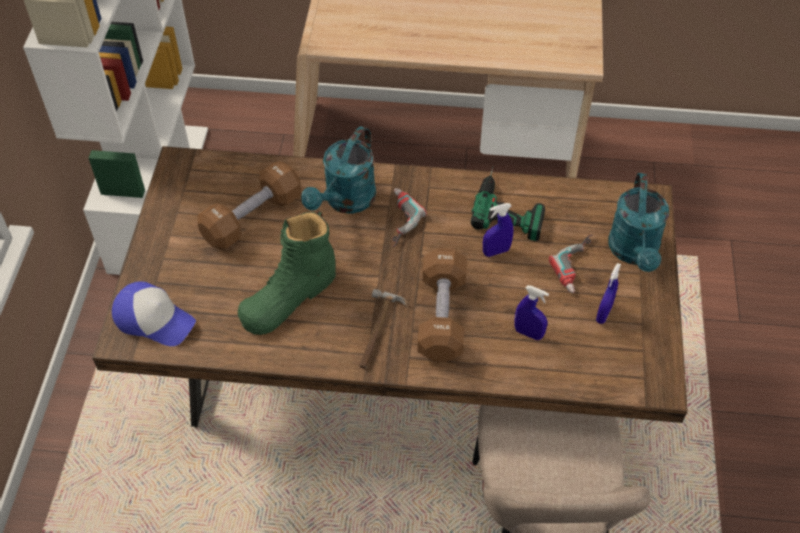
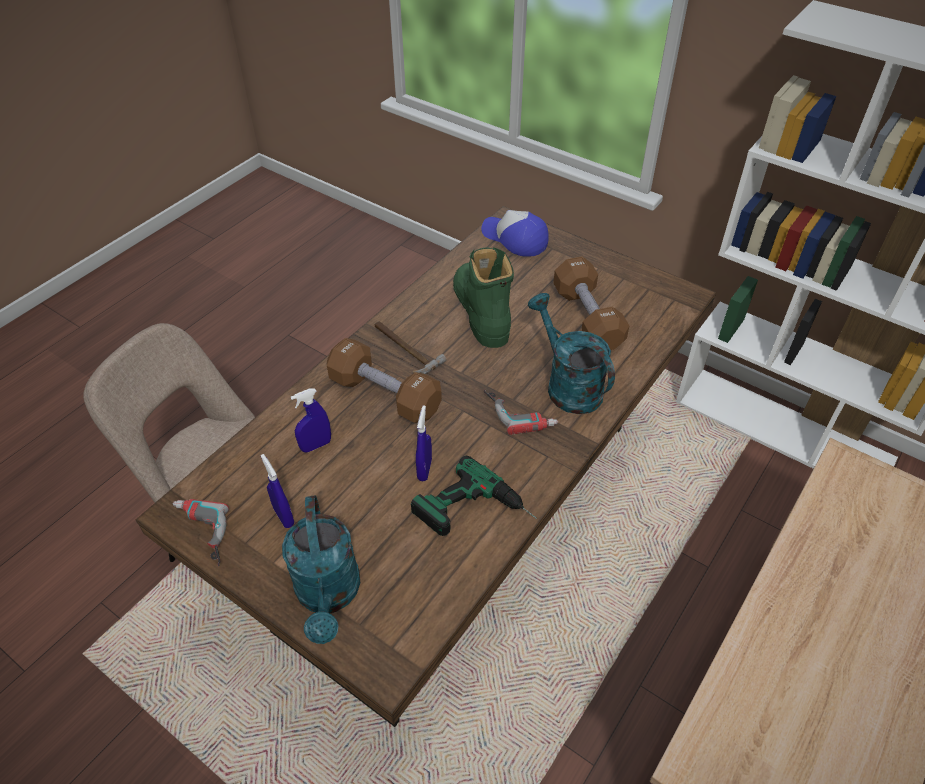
camera: 120 degrees right, 5 degrees down
(154, 319) = (515, 239): cap -> cap turned 75 degrees clockwise
(579, 267) = (352, 530): power drill -> power drill (198, 535)
(634, 252) = (329, 595): turquoise watering can -> turquoise watering can turned 135 degrees counterclockwise

